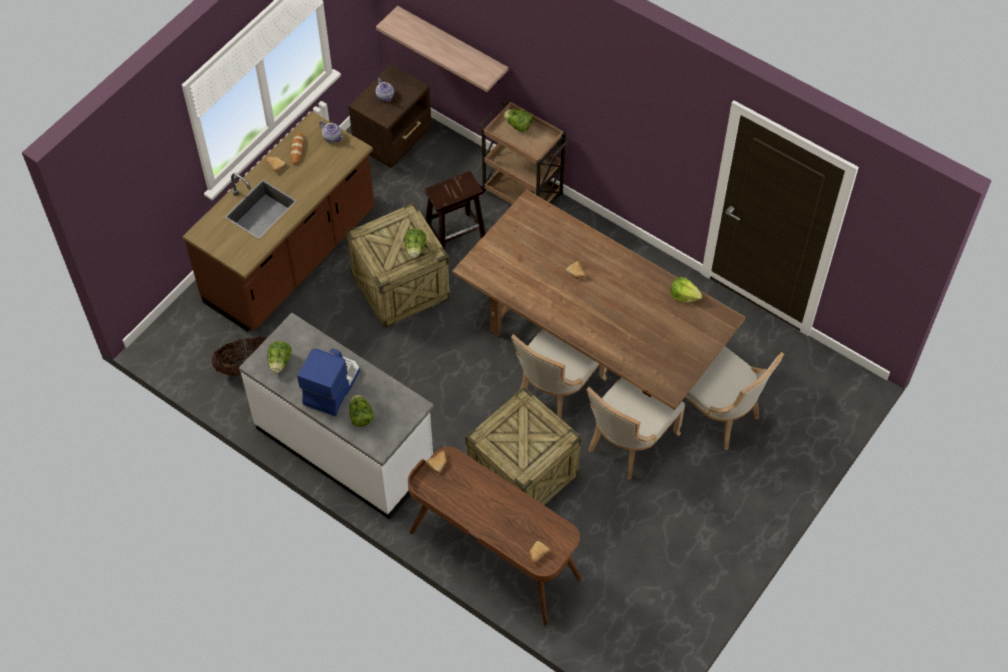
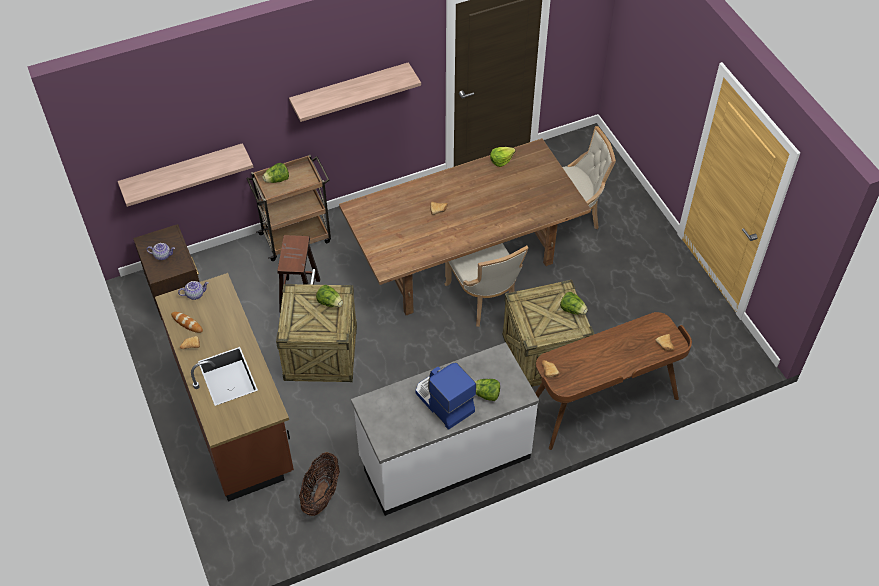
camera: 60 degrees left, 5 degrees down
(280, 362) = (395, 428): lettuce -> lettuce (572, 310)
(617, 106) = (350, 89): none -> shelf
(628, 442) = (557, 278): beige chair -> none

